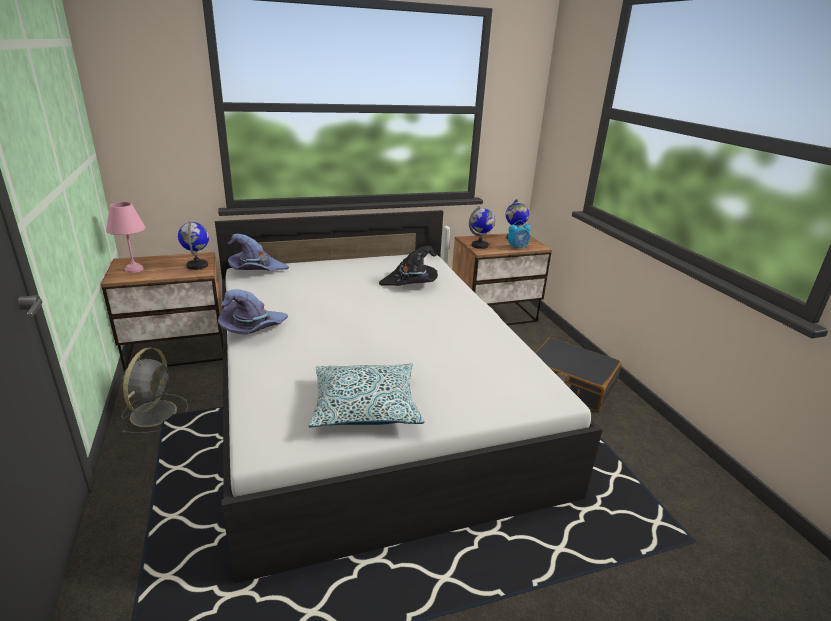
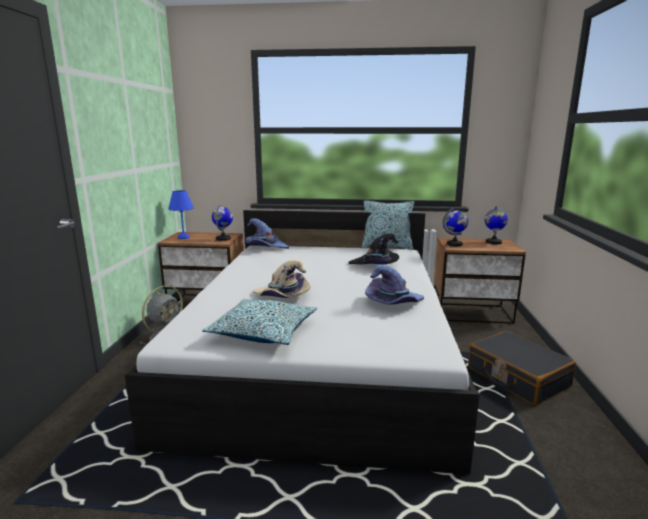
camera: 25 degrees right, 10 degrees down
(134, 269) = (184, 237): pink table lamp -> blue table lamp
(253, 328) = (231, 277): purple hat -> purple hat (393, 303)
(344, 349) = (282, 297): none -> beige hat
(401, 252) = (387, 247): none -> pillow
(517, 248) = (490, 248): alarm clock -> none

